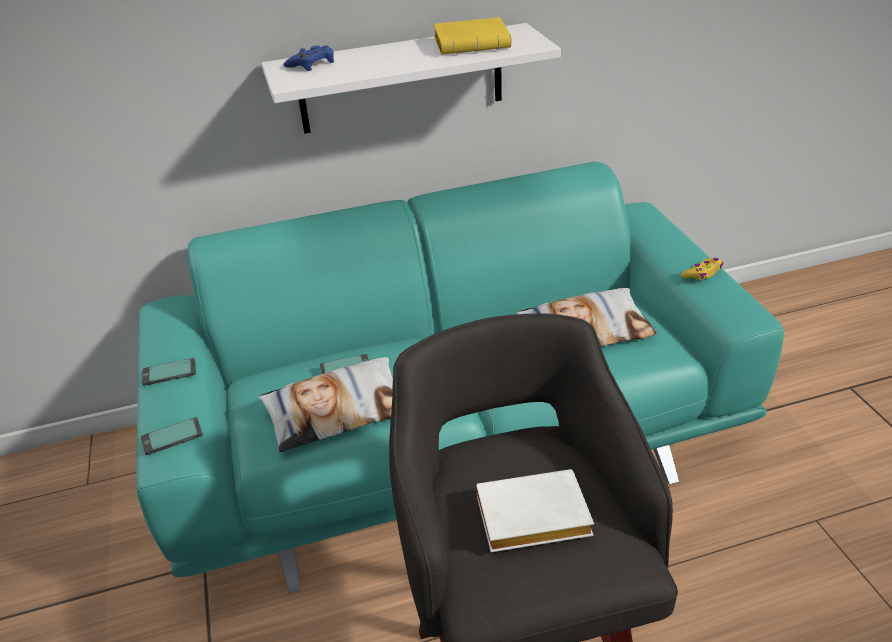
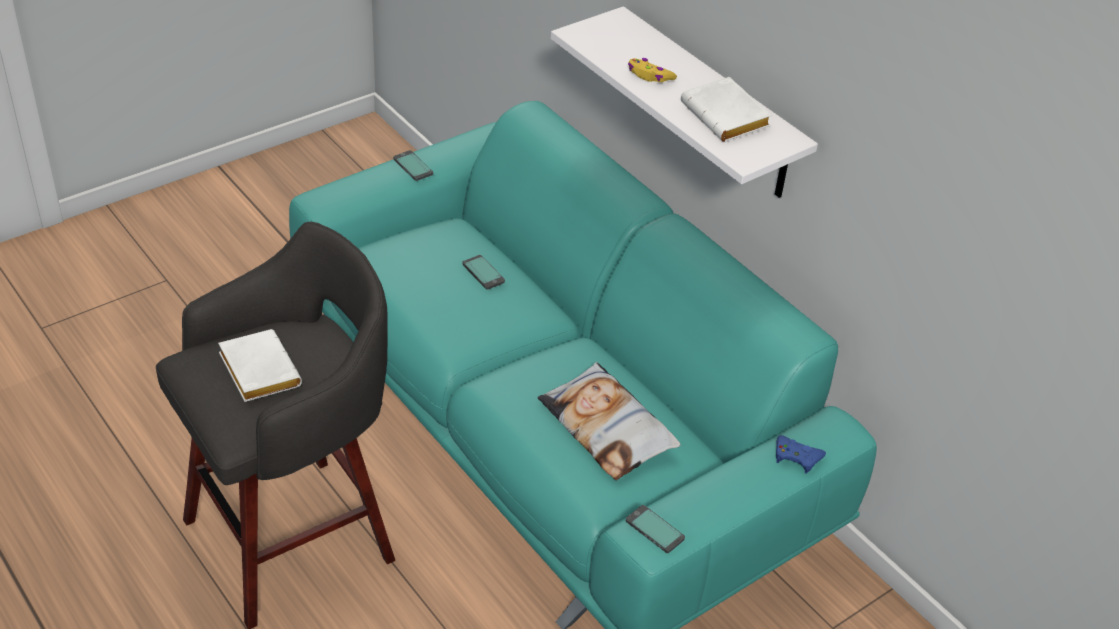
camera: 65 degrees right, 5 degrees up
(172, 437) = (341, 194): phone -> phone (654, 530)
(312, 64) = (627, 34): blue game controller -> blue game controller (796, 457)
(337, 410) = (424, 282): pillow -> none
(473, 43) = (728, 117): yellow book -> white book
(702, 273) = (721, 497): yellow game controller -> yellow game controller (649, 76)

